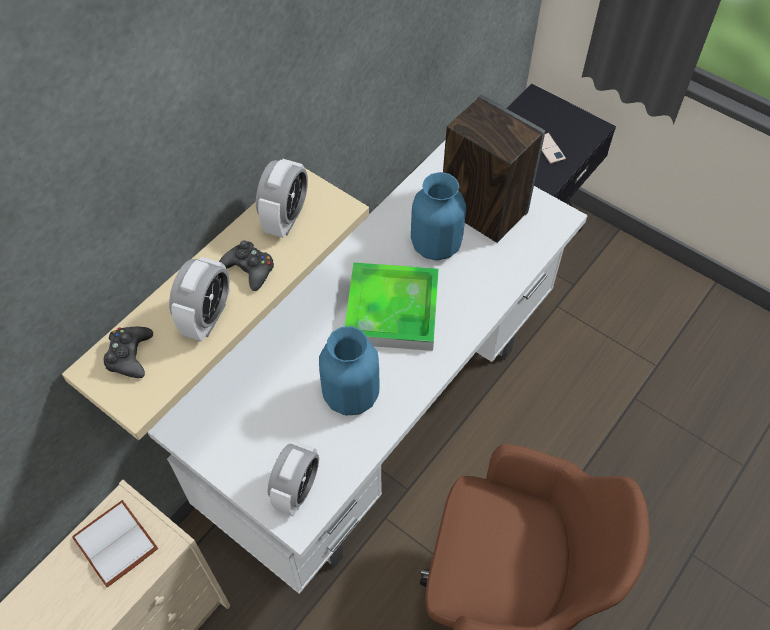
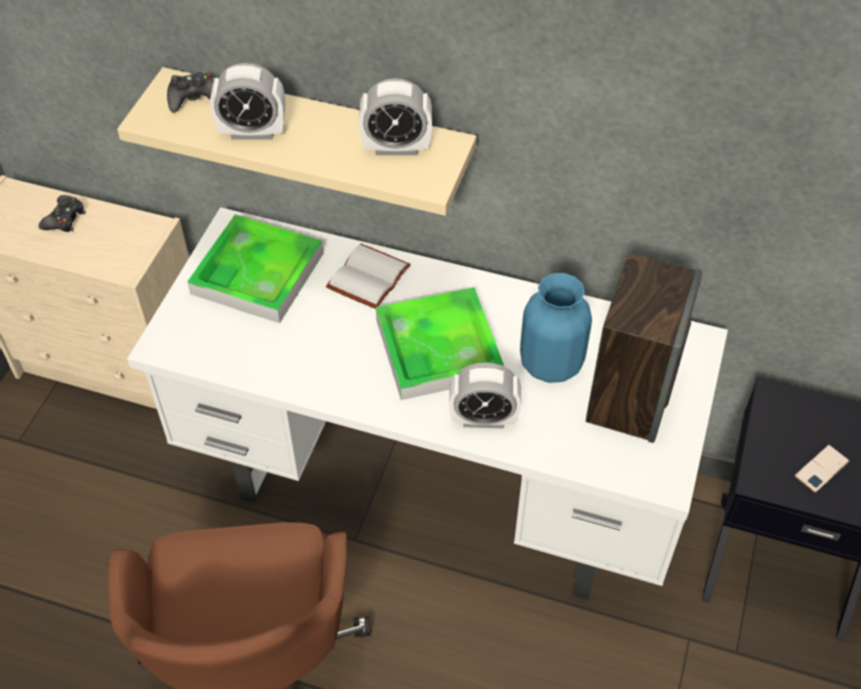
camera: 70 degrees right, 5 degrees down
(118, 543) = (118, 238): white book -> white book (369, 279)
(249, 269) = (321, 142): black game controller -> black game controller (64, 219)
(249, 419) = (257, 273): none -> tray
(297, 490) = (192, 334): alarm clock -> alarm clock (483, 419)
(351, 394) = (316, 344): blue vase -> none

